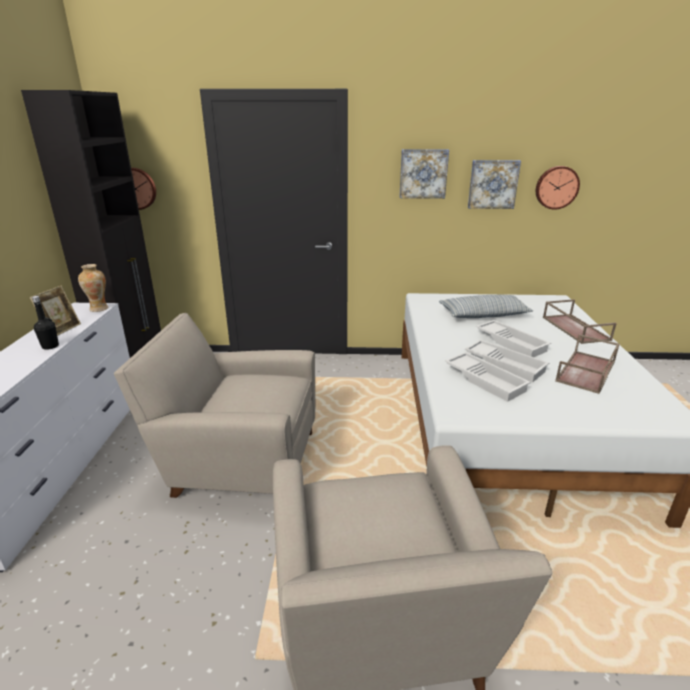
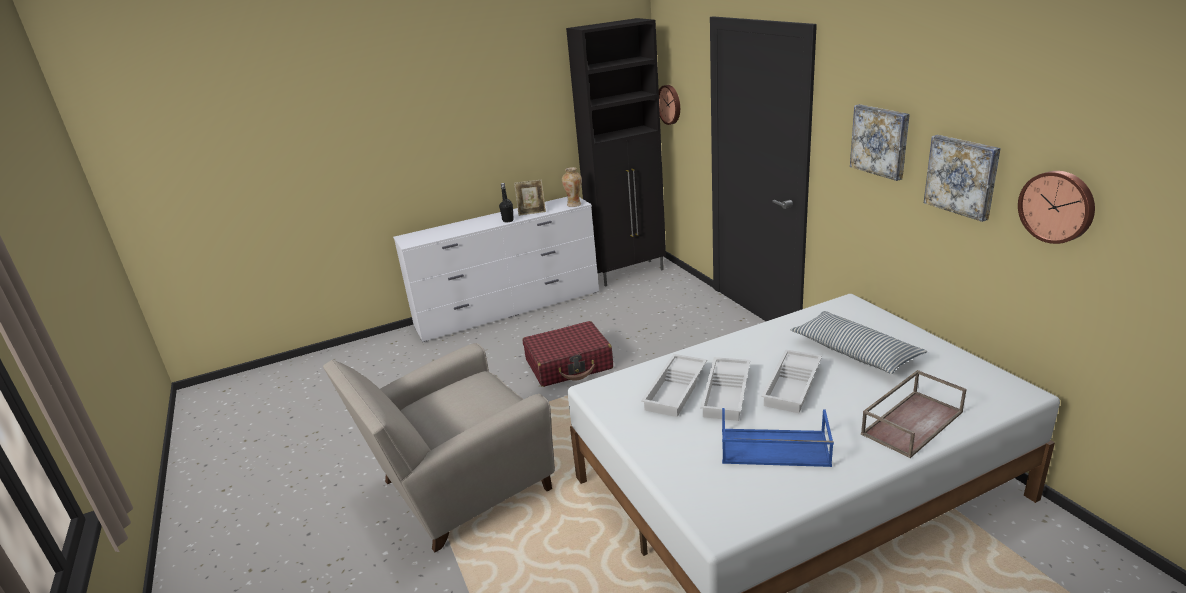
camera: 65 degrees right, 0 degrees up
(238, 461) = (569, 364): beige armchair -> red suitcase
(586, 372) = (773, 448): brown tray -> blue tray

